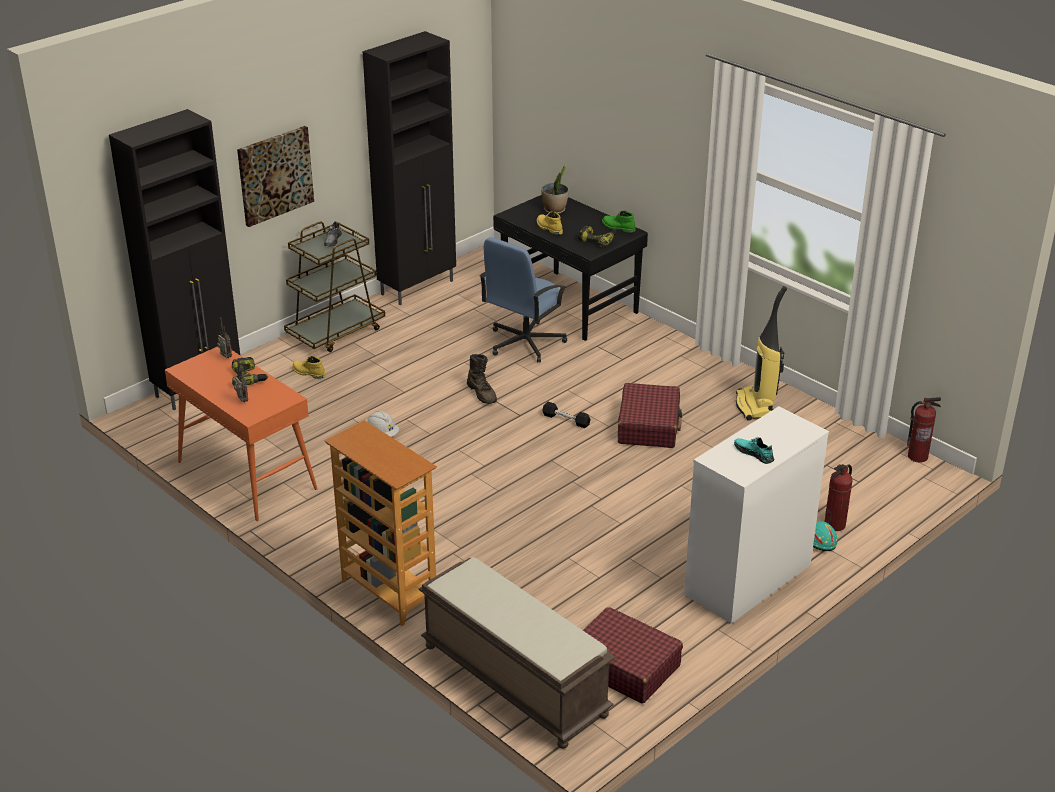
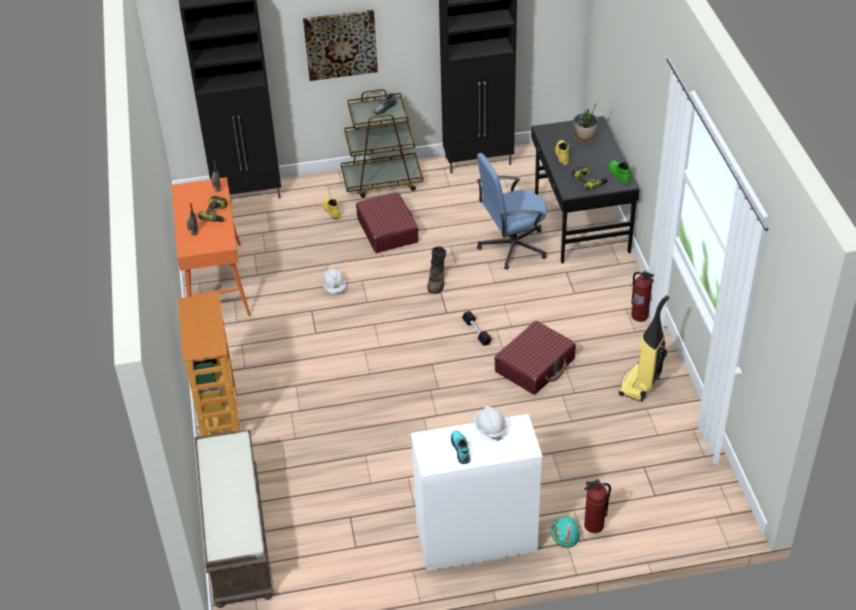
camera: 35 degrees right, 10 degrees up
(624, 666) = (319, 565): red suitcase -> red suitcase (387, 230)
(760, 429) = (490, 428): none -> white hard hat
(917, 456) = (731, 495): fire extinguisher -> fire extinguisher (640, 316)

